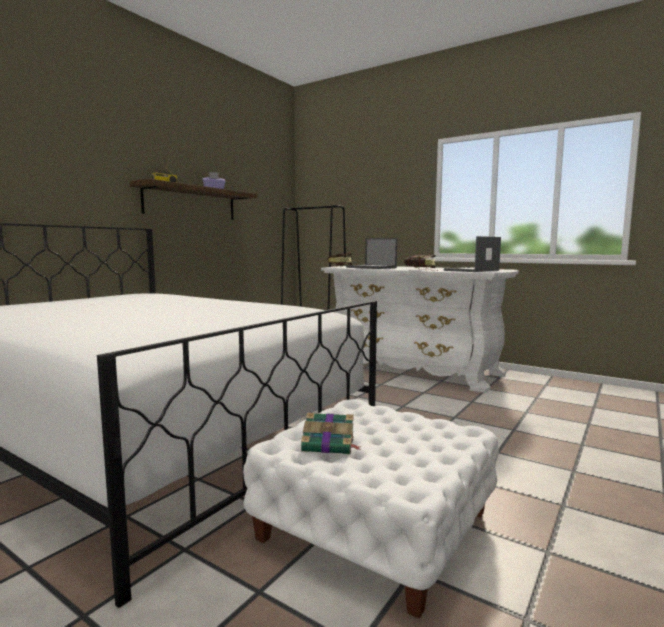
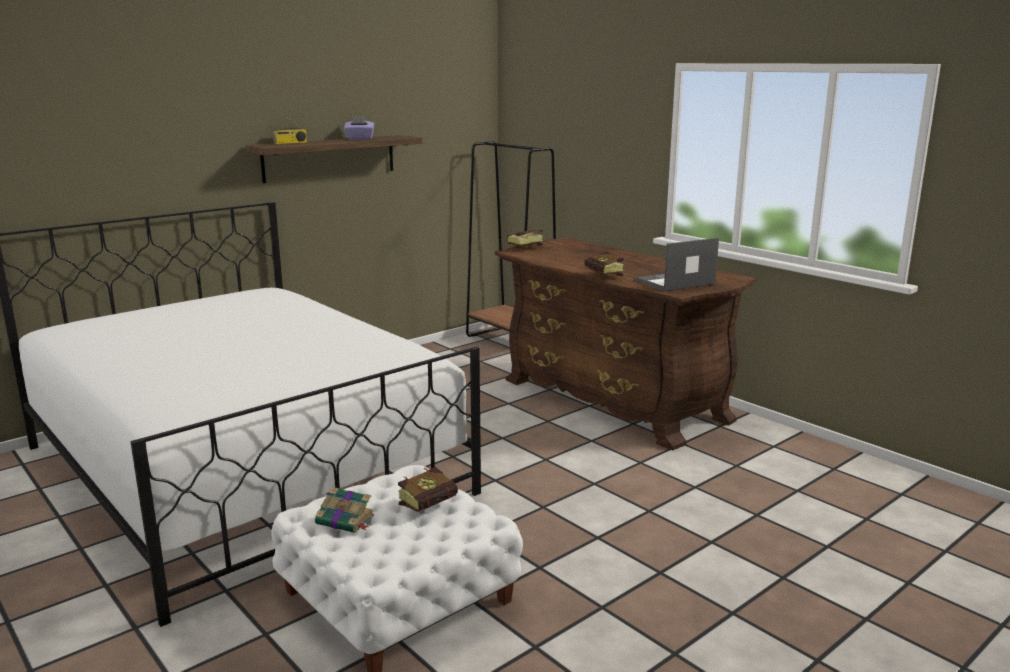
camera: 15 degrees right, 10 degrees up
(372, 267) = (560, 257): laptop -> none
(399, 423) = (433, 504): none -> book
(412, 370) = (610, 400): white dresser -> brown dresser

